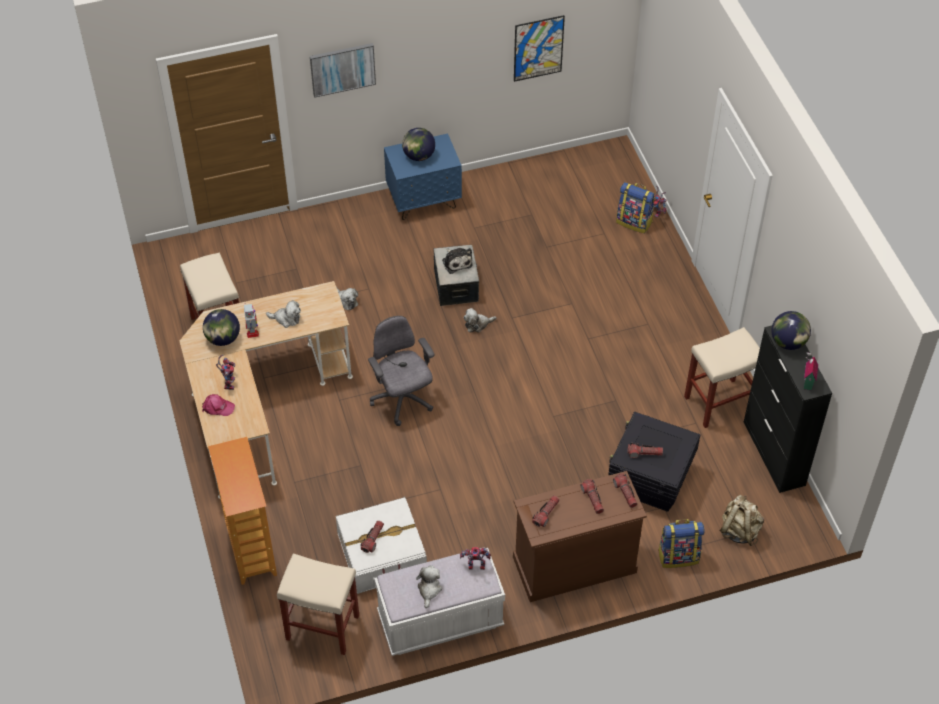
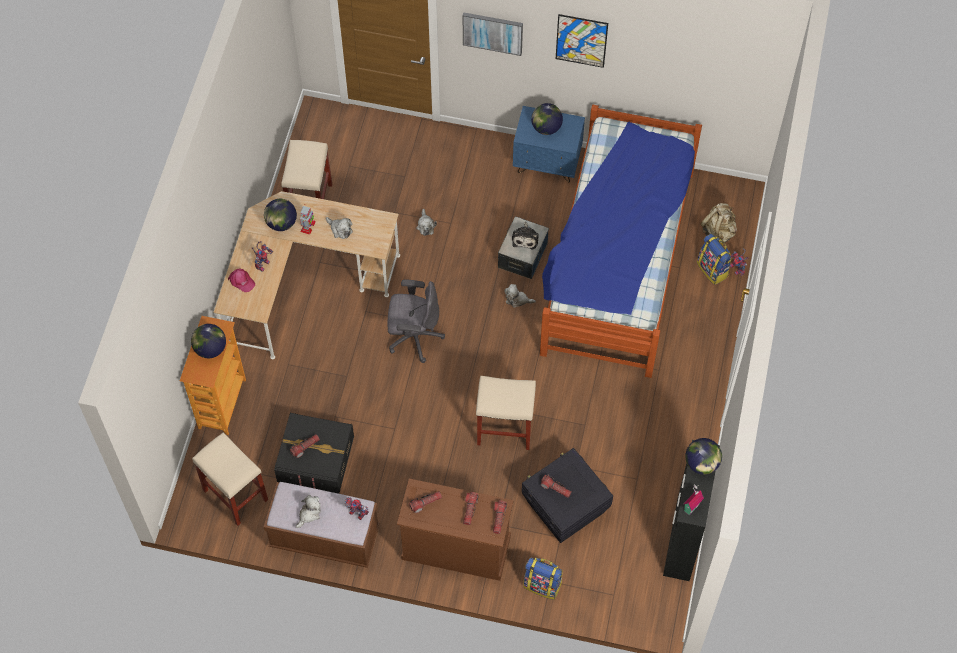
camera: 30 degrees right, 10 degrees up
(238, 471) = (210, 348): none -> globe
(382, 554) = (316, 459): white storage box -> black storage box
(402, 400) = (414, 337): grey office chair -> grey office chair turned 90 degrees clockwise
(440, 621) = (324, 537): white bench -> brown bench
(538, 48) = (682, 83): picture -> picture (581, 40)
(545, 253) = (616, 261): none -> bed
(719, 402) = (669, 471): beige stool -> beige stool (505, 429)
(739, 530) = (607, 590): beige backpack -> beige backpack (718, 232)

